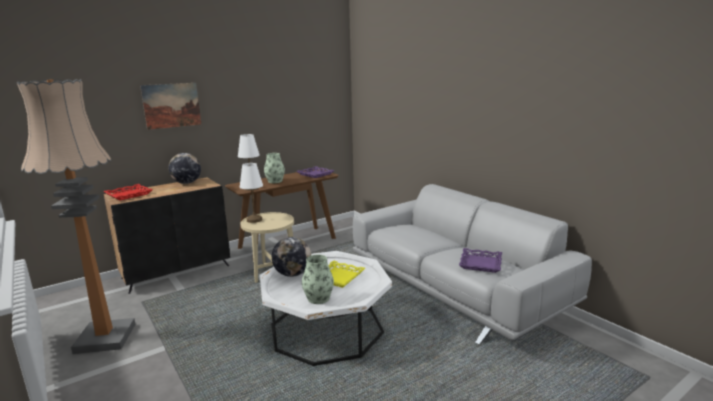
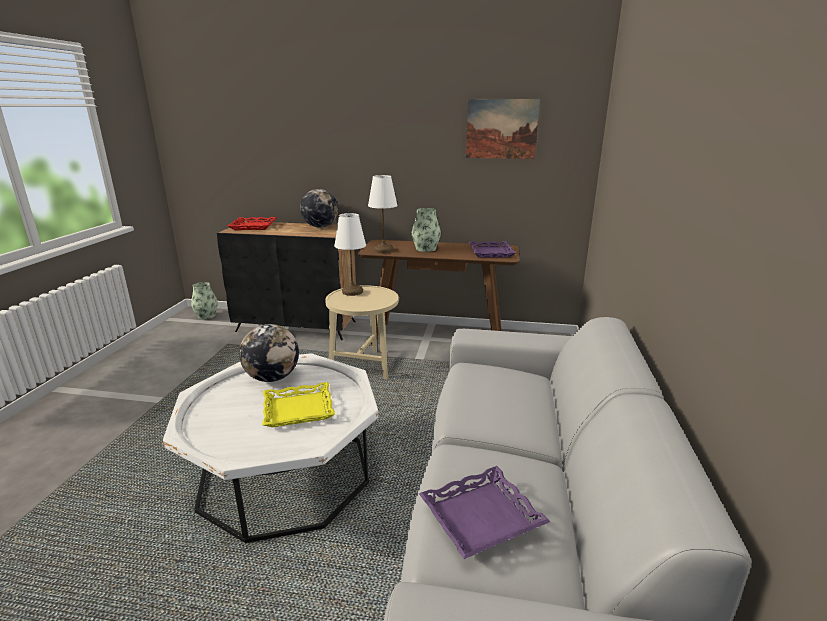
camera: 45 degrees right, 5 degrees up
(105, 338) = (155, 366): floor lamp -> none
(172, 105) = (320, 128): picture -> picture (501, 129)
(318, 298) = (224, 425): vase -> vase (206, 316)

